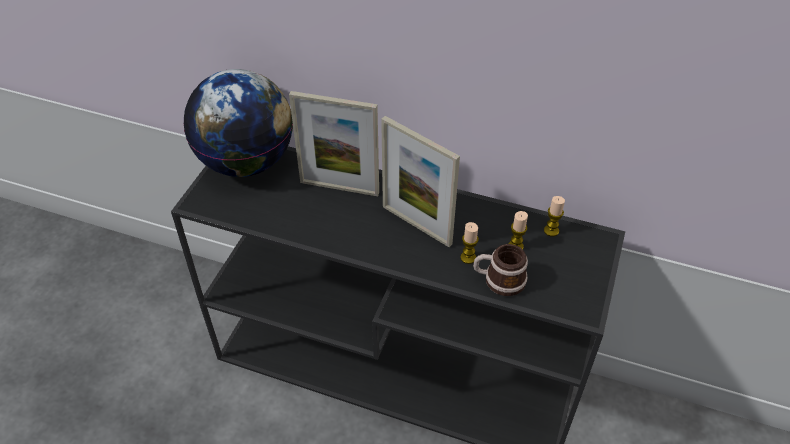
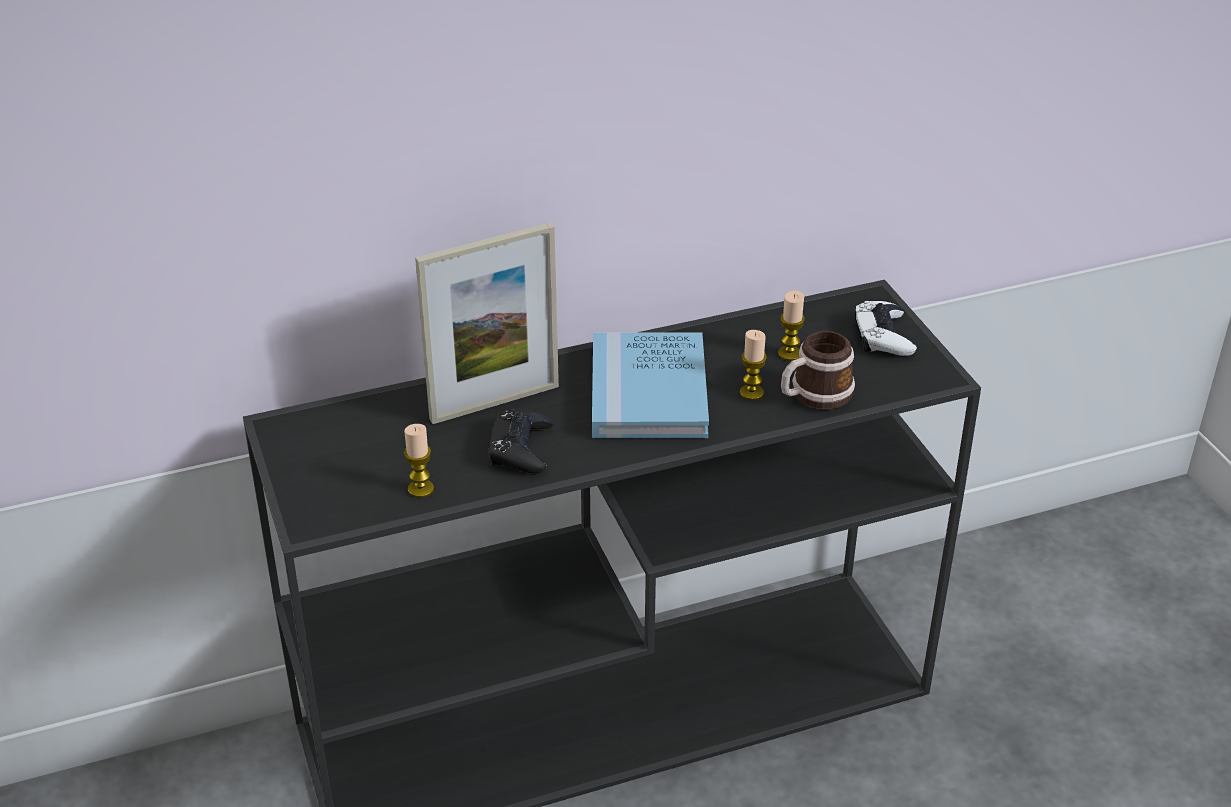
camera: 40 degrees left, 10 degrees down
(247, 162) = (320, 439): globe -> none
(322, 220) = (521, 448): none -> black game controller
(416, 225) = (648, 391): picture frame -> blue book
(551, 230) = (808, 318): candle -> candle (420, 489)
(581, 266) = (883, 336): none -> white game controller

